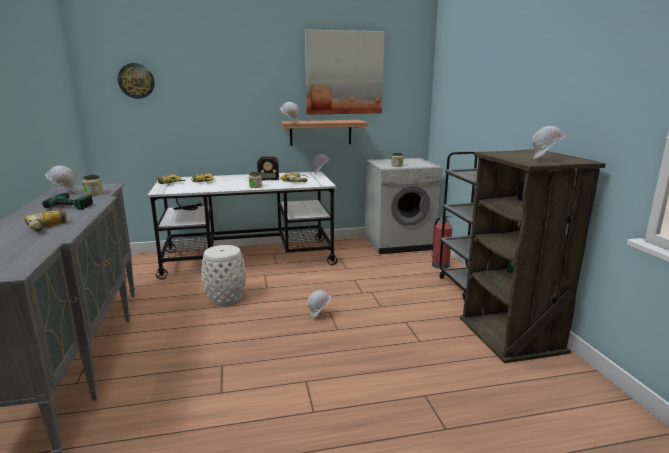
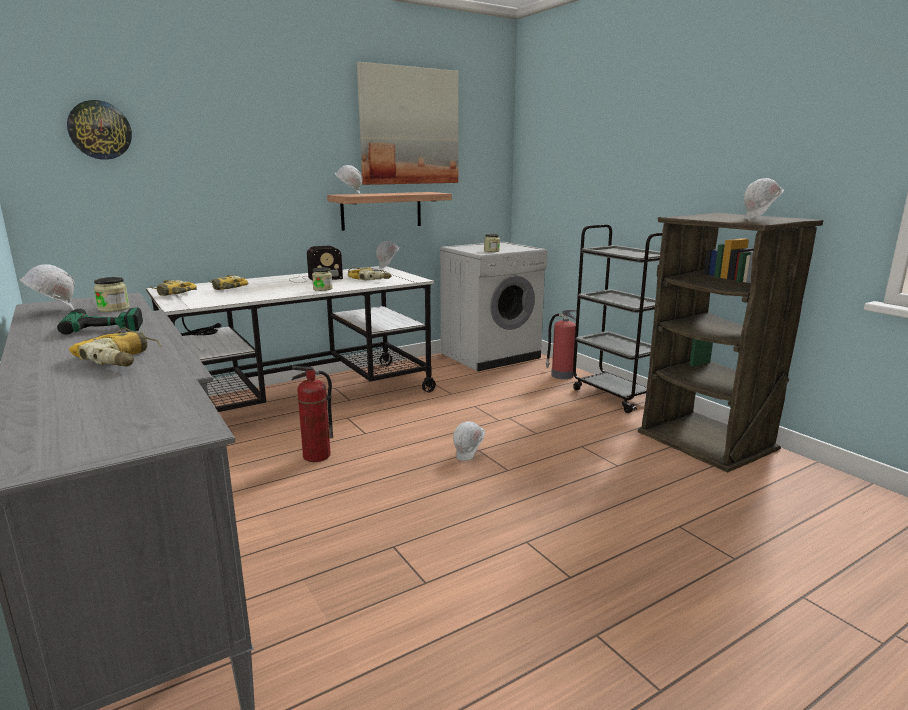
camera: 20 degrees left, 0 degrees up
(225, 298) = (316, 456): white stool -> fire extinguisher

